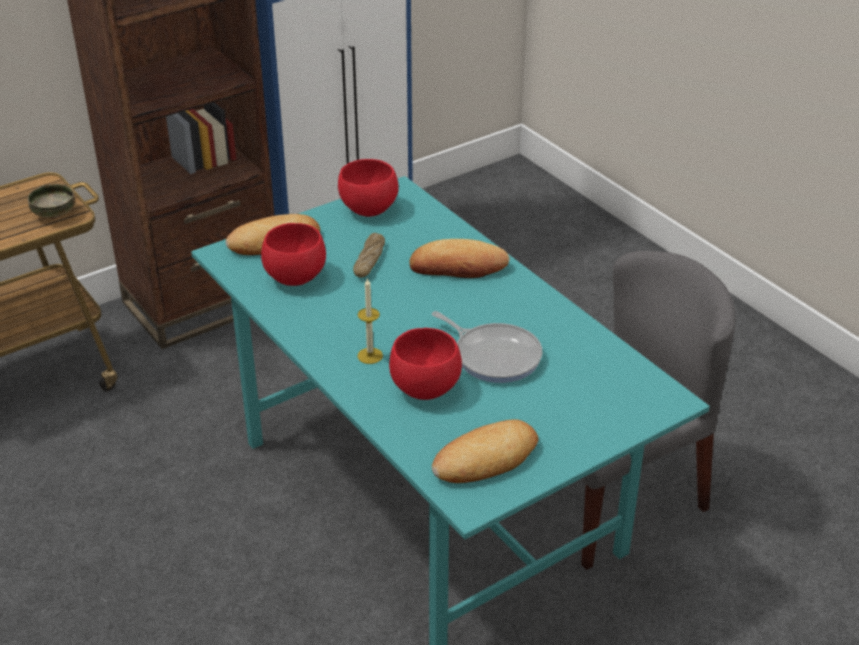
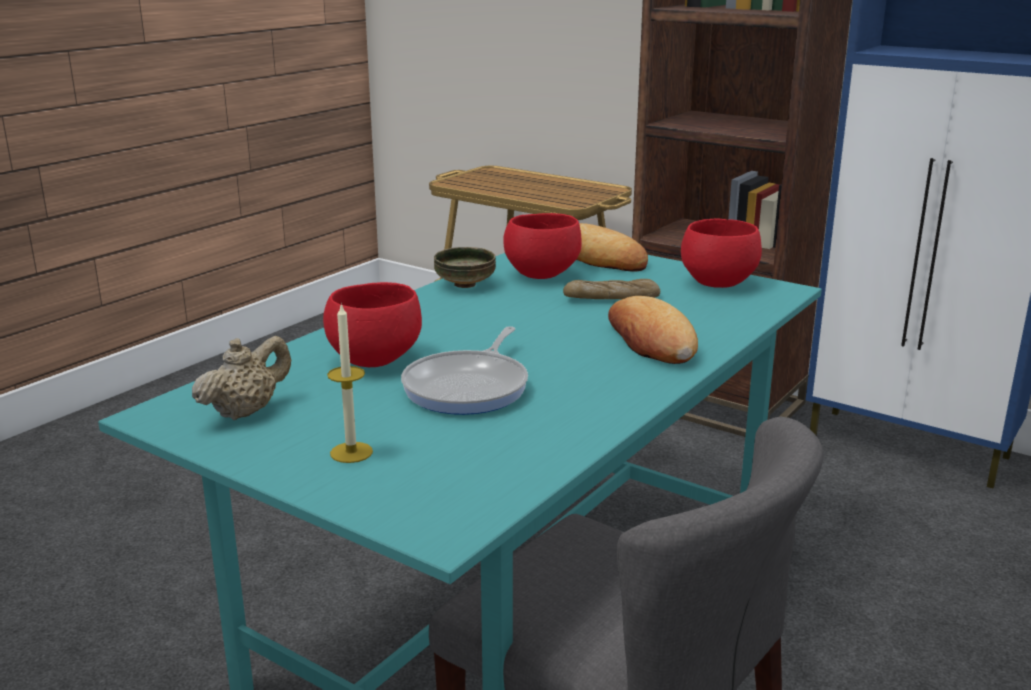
camera: 70 degrees right, 15 degrees down
(54, 214) = (568, 200): bowl -> bowl (465, 284)
(370, 356) = (422, 326): candle -> candle (351, 452)
(486, 458) = (246, 411): bread -> beige teapot

